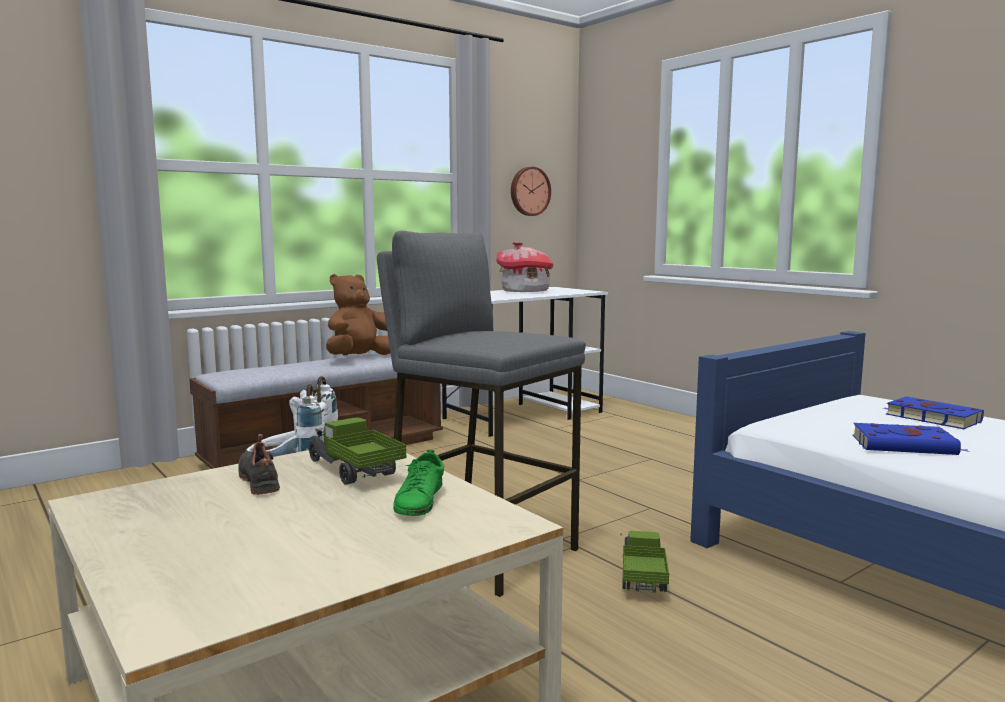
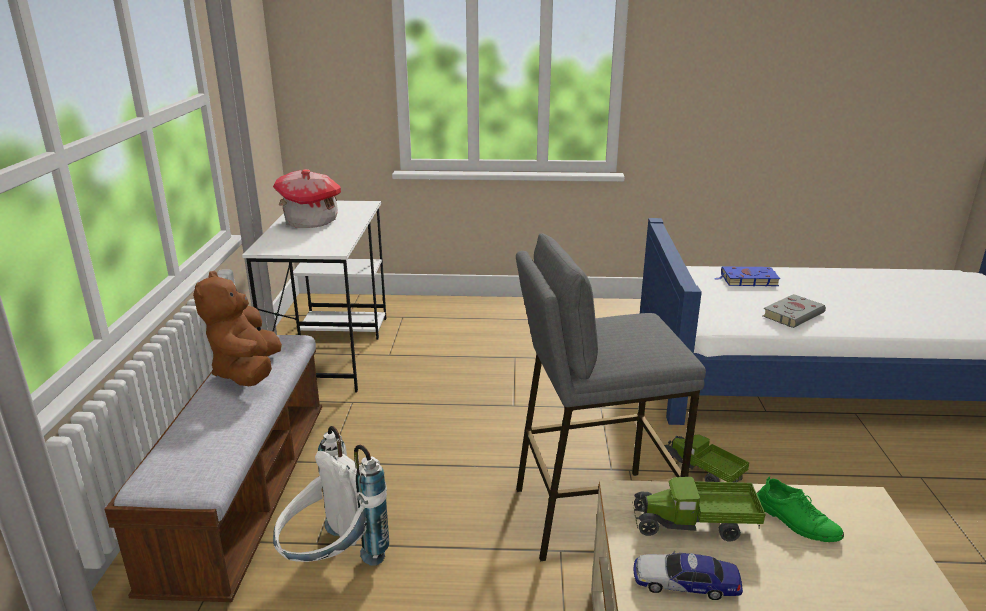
camera: 50 degrees left, 15 degrees up
(261, 481) = (685, 583): black shoe -> toy car
(529, 191) = (249, 93): wall clock -> none
(906, 445) = (793, 314): blue book -> grey book

